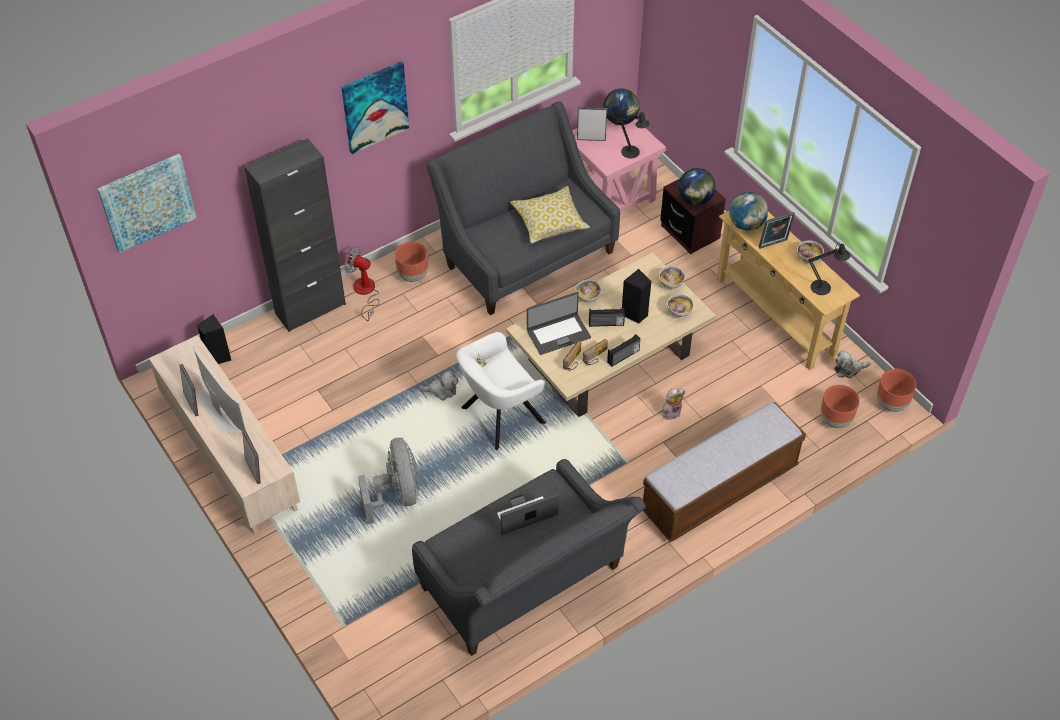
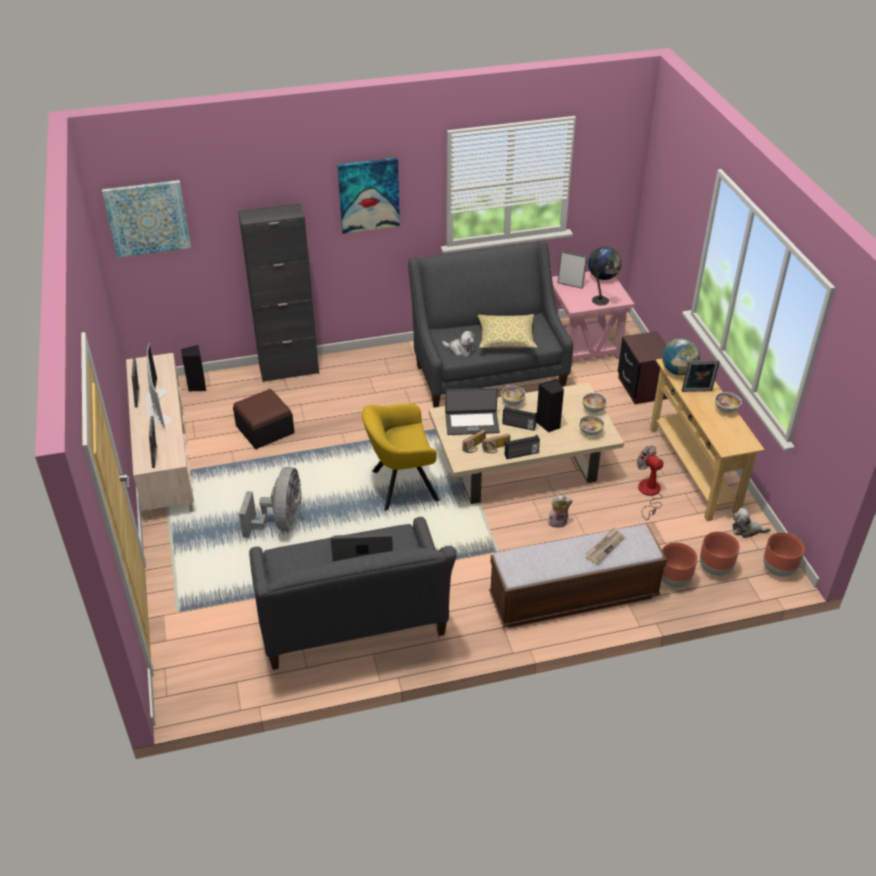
camera: 20 degrees right, 10 degrees down
(322, 390) = (265, 429): none -> ottoman
(365, 293) = (339, 369): fan -> fan (649, 494)
(413, 275) = (385, 366): brown planter -> brown planter (673, 580)
(442, 390) = (362, 454): plush toy -> plush toy (460, 350)
(498, 417) = (400, 486): white armchair -> yellow armchair
(695, 200) = (646, 351): globe -> none
(746, 438) = (604, 547): none -> newspaper
(823, 287) = (730, 435): black table lamp -> none

